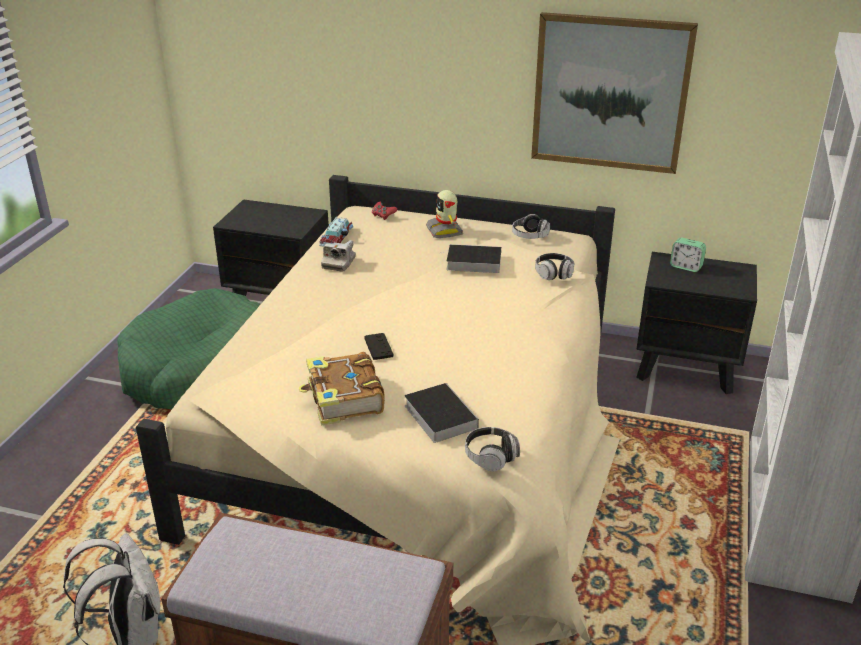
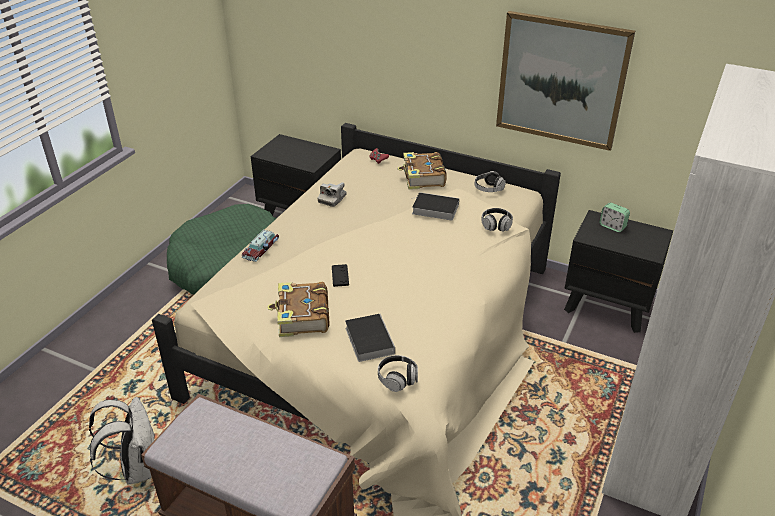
camera: 10 degrees right, 5 degrees up
(337, 237) = (338, 176): toy car -> toy car (262, 248)
(445, 230) = (422, 178): toy robot -> book

